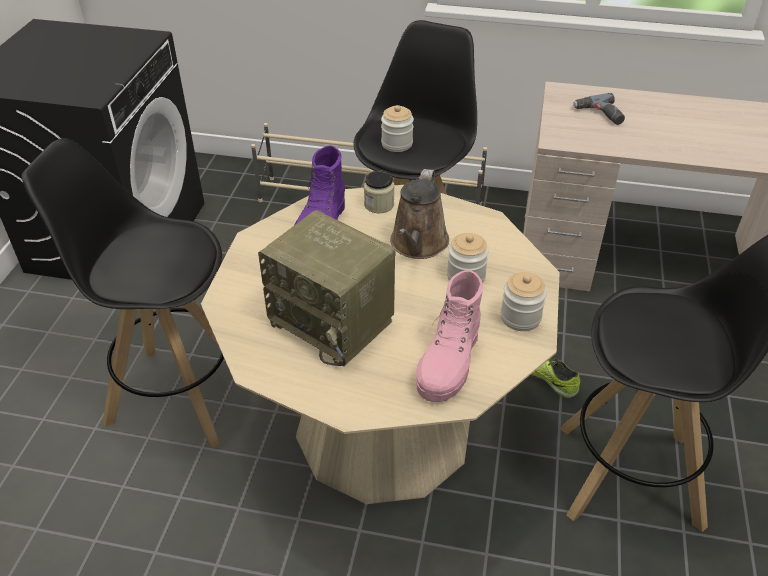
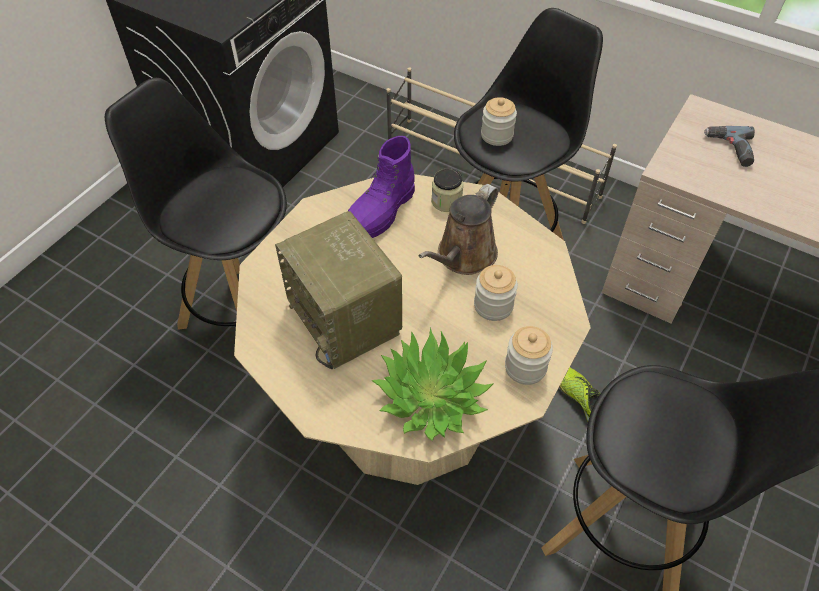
camera: 20 degrees right, 10 degrees up
(449, 363) = (431, 396): pink boot -> potted plant

